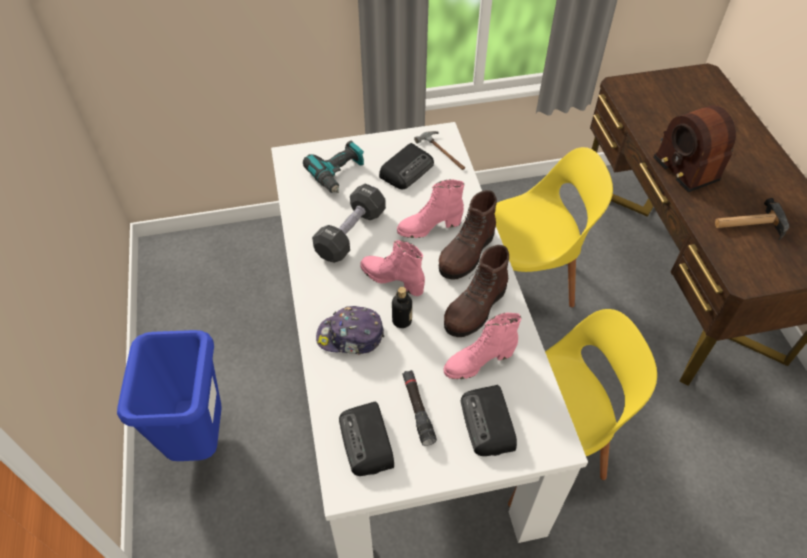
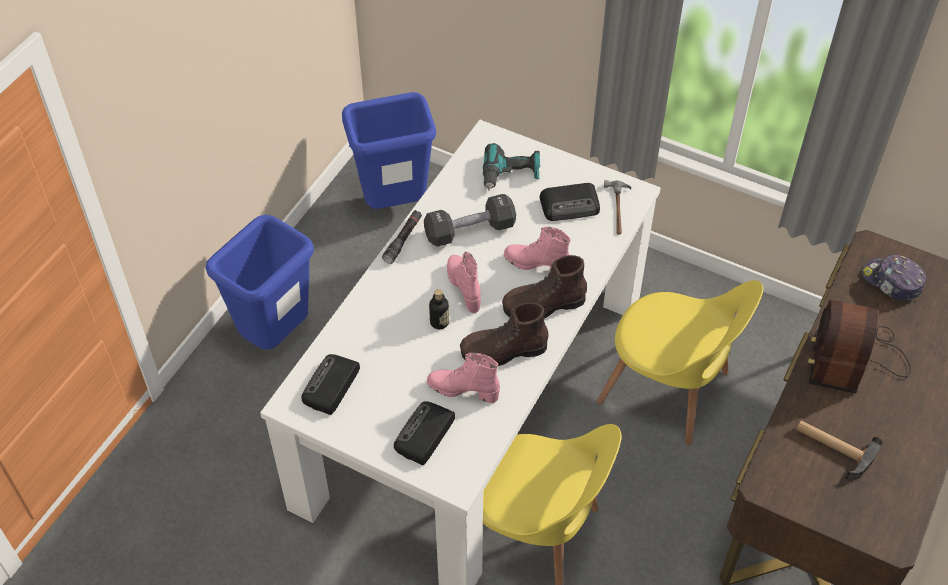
camera: 40 degrees right, 0 degrees up
(208, 274) = (395, 205): none -> blue trash can
(350, 337) = (391, 309): cap -> cap (891, 282)
(418, 410) = (385, 391): black flashlight -> black flashlight (403, 240)

